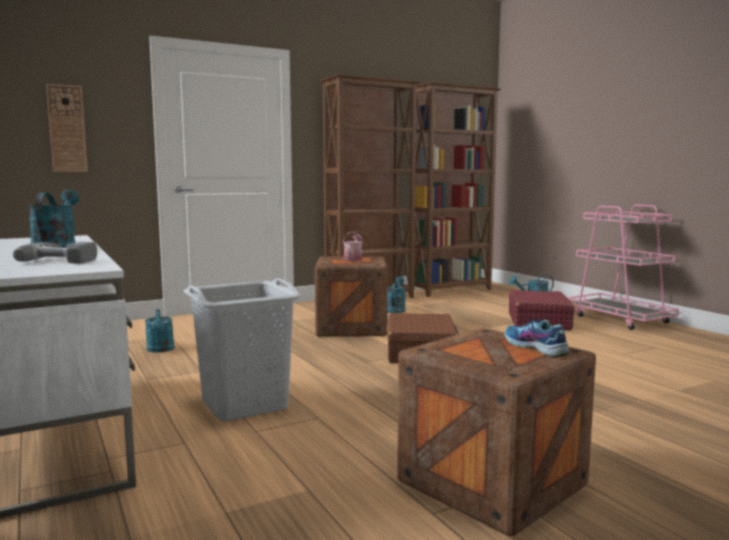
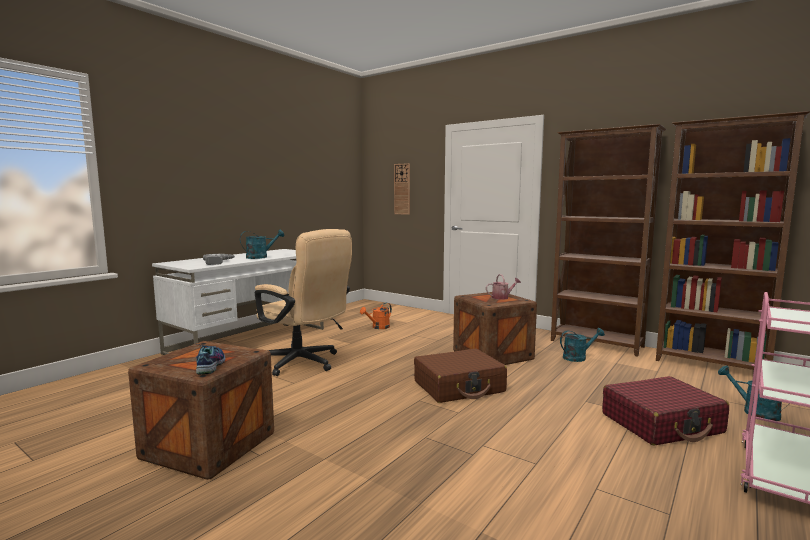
camera: 65 degrees right, 0 degrees up
(160, 350) = (378, 327): turquoise watering can -> orange watering can
(245, 405) = (304, 363): grey laundry basket -> beige office chair
(534, 347) = (210, 365): shoe -> shoe turned 45 degrees counterclockwise

